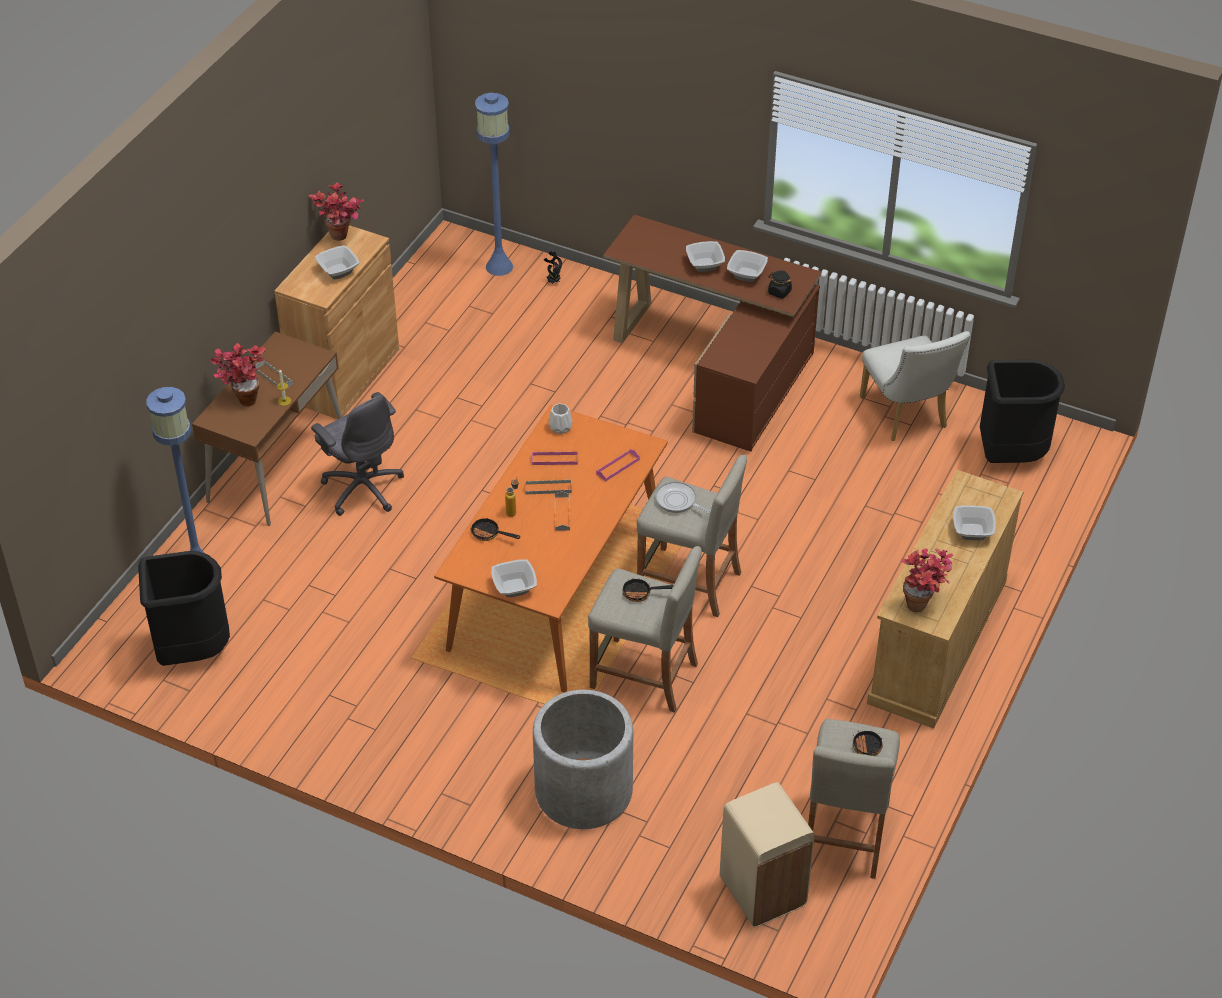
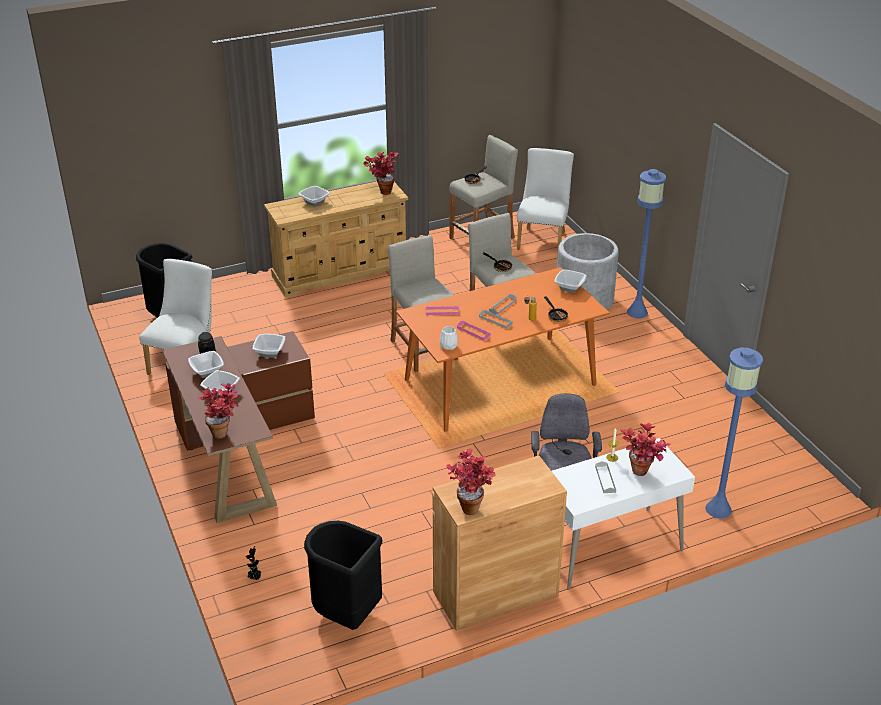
camera: 140 degrees left, 10 degrees down
(192, 651) = (756, 460): black trash can -> black trash can (346, 615)
(277, 467) = (610, 549): brown desk -> white desk
(339, 271) = (500, 479): bowl -> bowl (269, 352)
(499, 266) = (275, 619): blue floor lamp -> blue floor lamp (637, 312)
(647, 235) = (224, 432): none -> potted plant
(678, 501) = (426, 292): frying pan -> none
(762, 892) = (543, 238): beige trash can -> white chair

